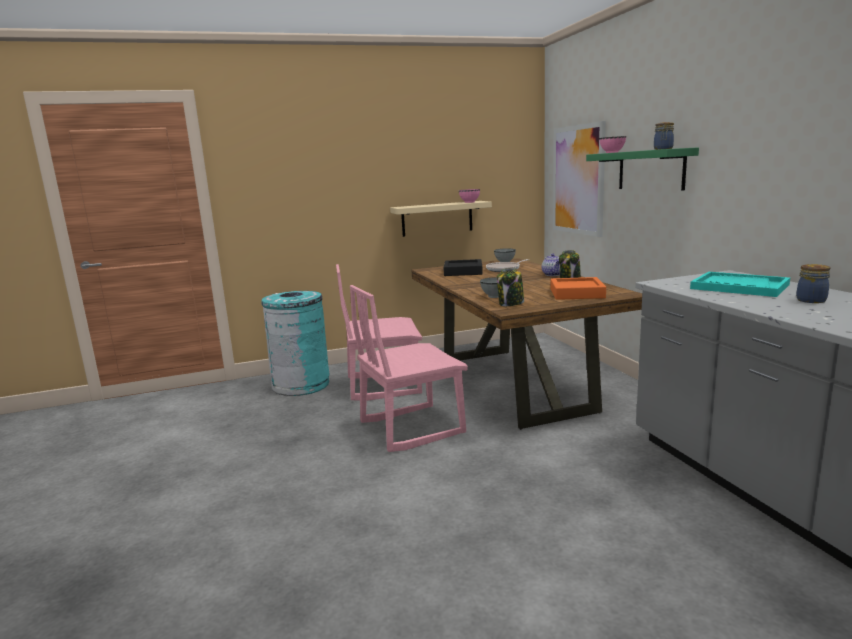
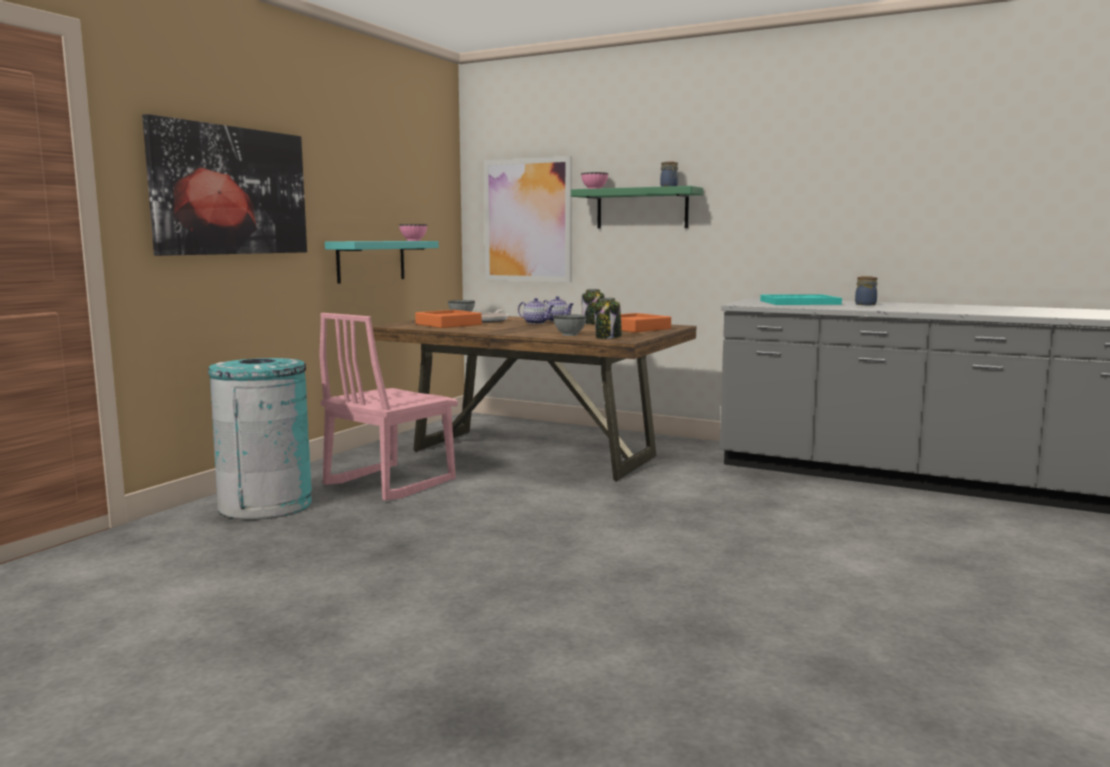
camera: 45 degrees left, 5 degrees down
(306, 180) = (231, 191): none -> picture
(411, 427) = (512, 504): pink chair -> none
(437, 218) = (371, 261): beige shelf -> turquoise shelf
(463, 272) = (448, 324): black tray -> orange tray
(526, 276) = (536, 323): none -> teapot

